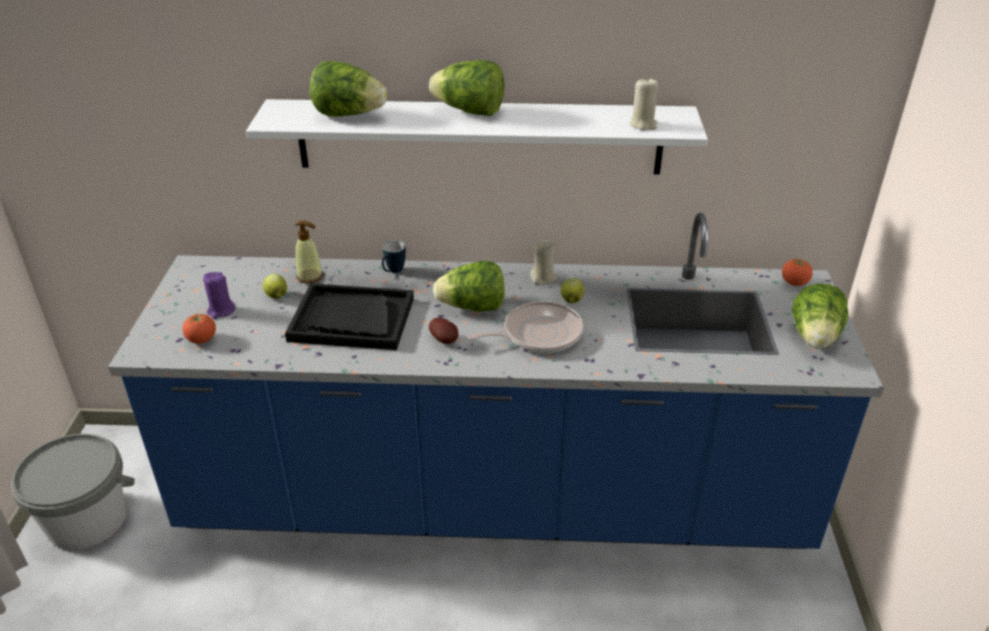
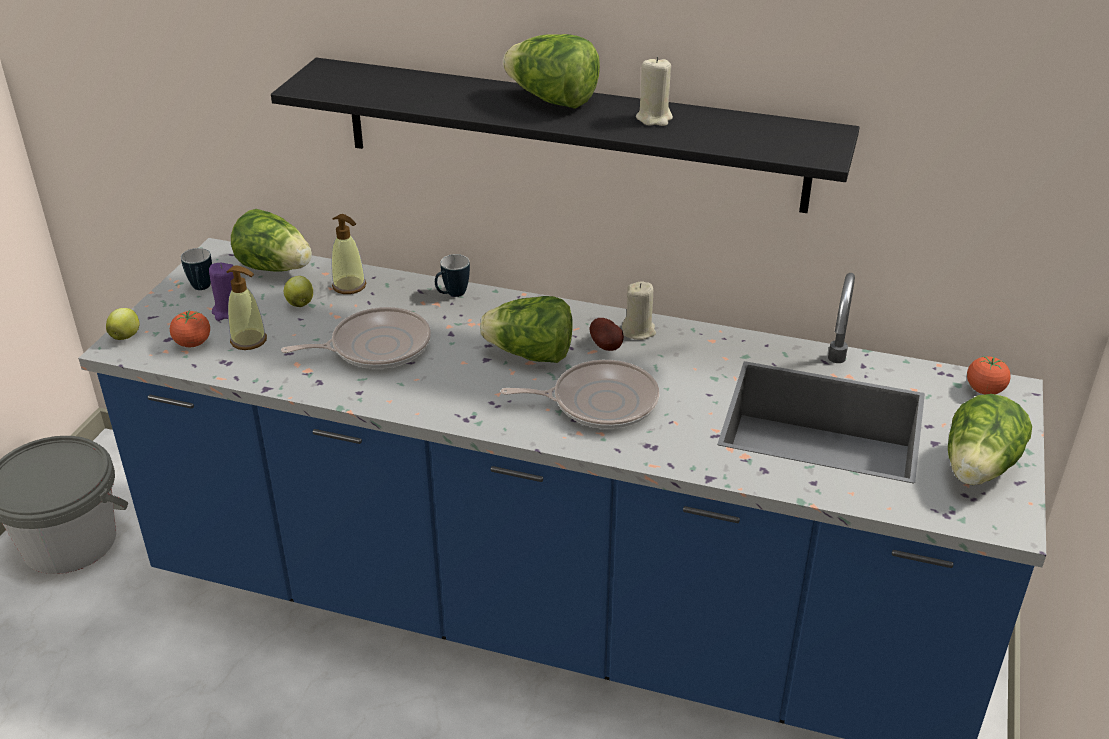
camera: 15 degrees right, 0 degrees up
(190, 296) = (202, 289): none -> mug
(247, 330) = (249, 340): none -> soap dispenser
(349, 115) = (402, 88): lettuce -> lettuce (275, 268)
(351, 320) = (375, 347): black tray -> frying pan
(445, 340) = (477, 391): potato -> potato (607, 347)
(479, 137) = (571, 134): white shelf -> black shelf
(571, 300) = (663, 365): apple -> apple (126, 336)
(643, 124) = (770, 142): beige candle -> beige candle (654, 118)

